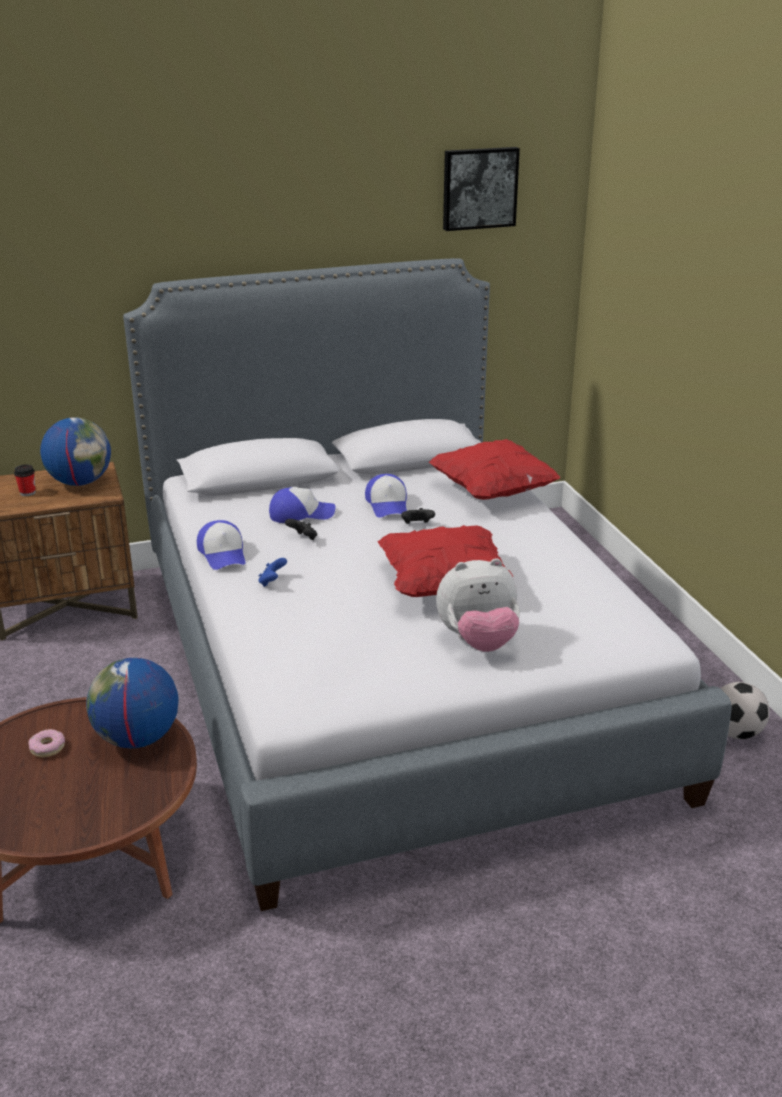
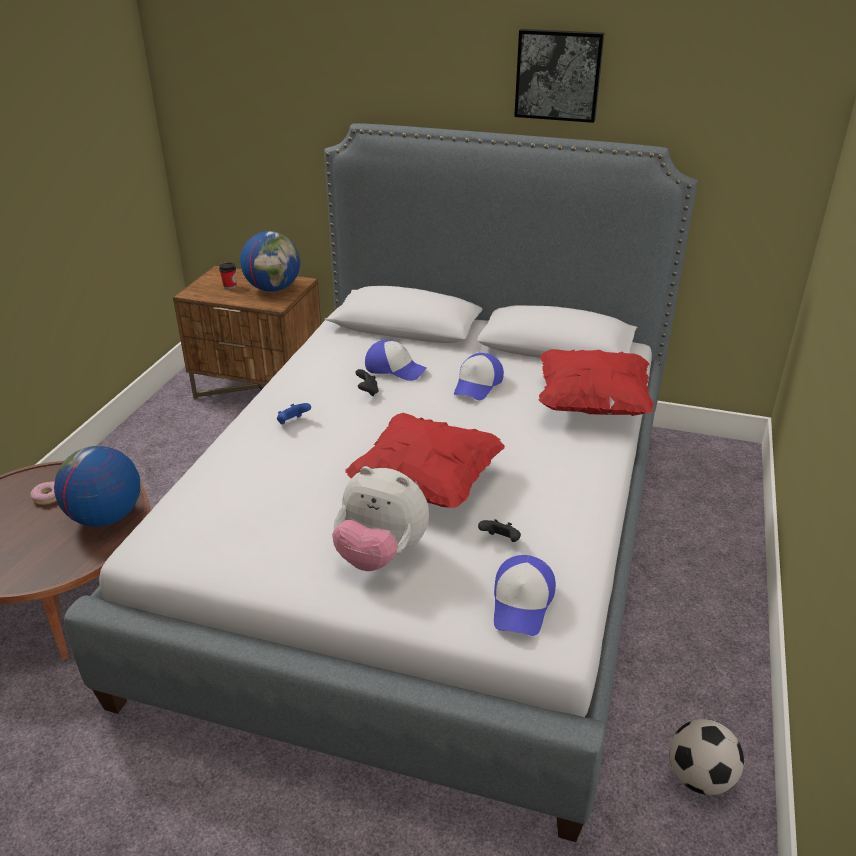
camera: 35 degrees right, 5 degrees up
(223, 554) = (291, 383): cap -> cap (522, 603)
(417, 525) = (478, 413): black game controller -> black game controller (500, 541)
(479, 188) = (708, 71): picture -> picture (558, 75)

